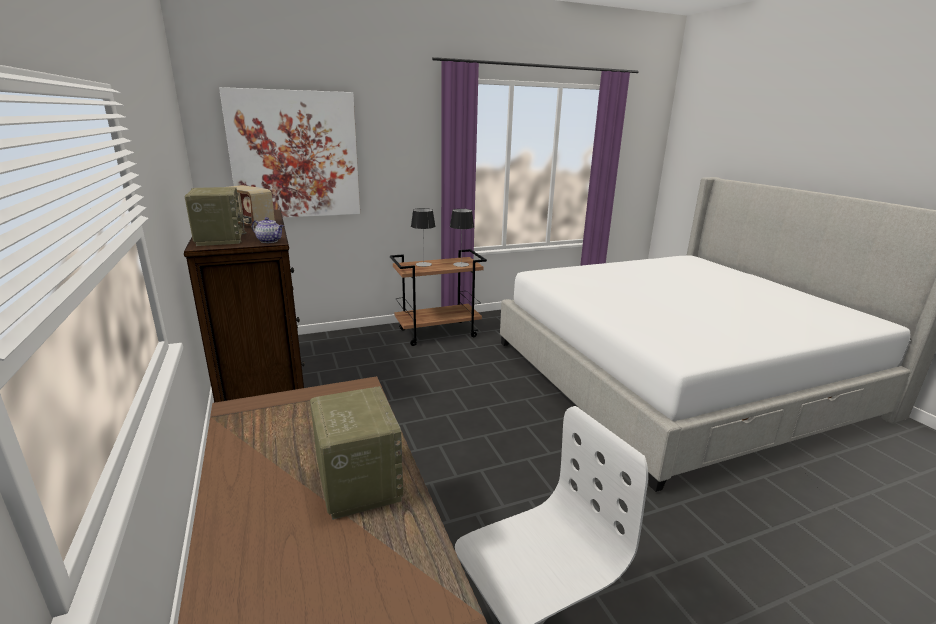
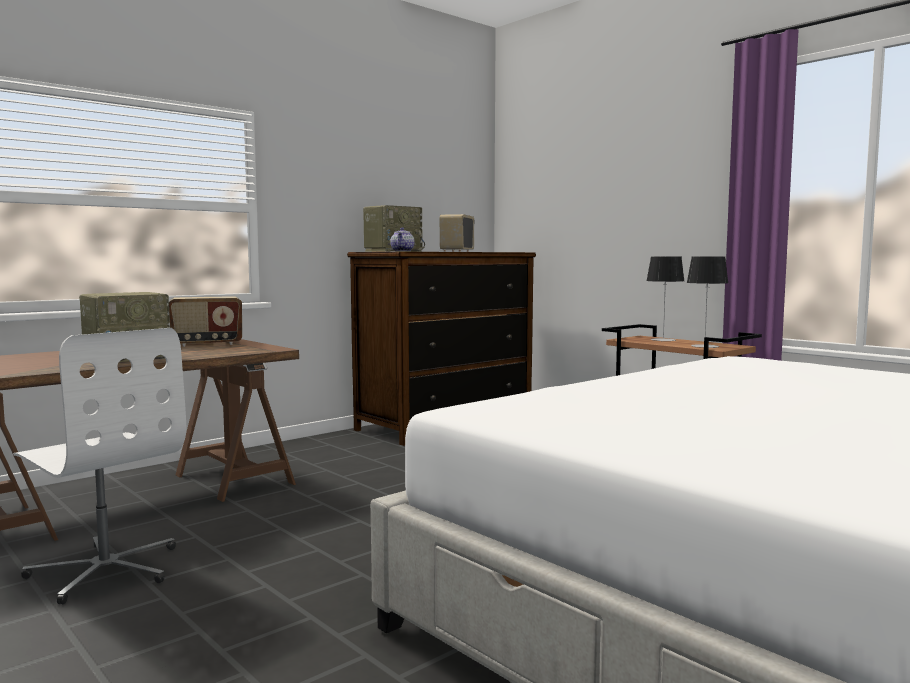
camera: 70 degrees right, 15 degrees down
(270, 422) = (207, 344): none -> radio
(295, 155) = (572, 195): picture -> none

